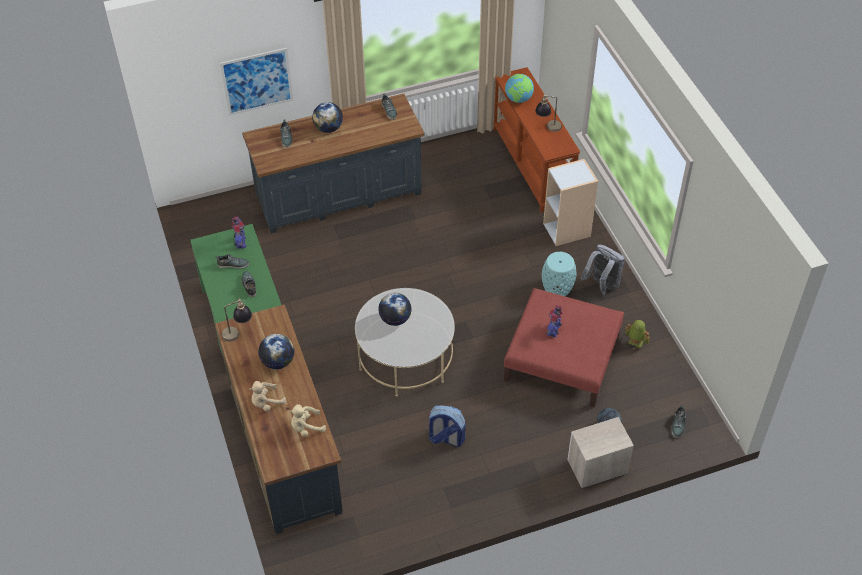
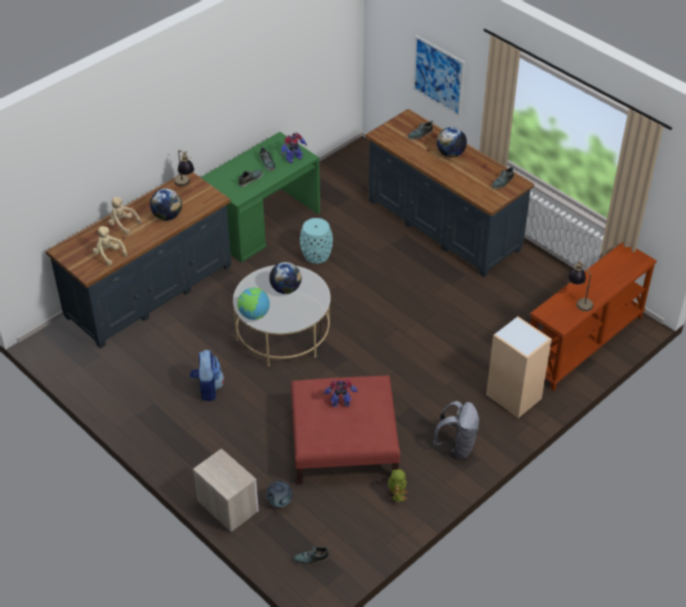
camera: 65 degrees right, 5 degrees down
(518, 99) = (602, 268): globe -> globe (254, 315)
(557, 288) = (431, 412): turquoise stool -> turquoise stool (316, 255)

